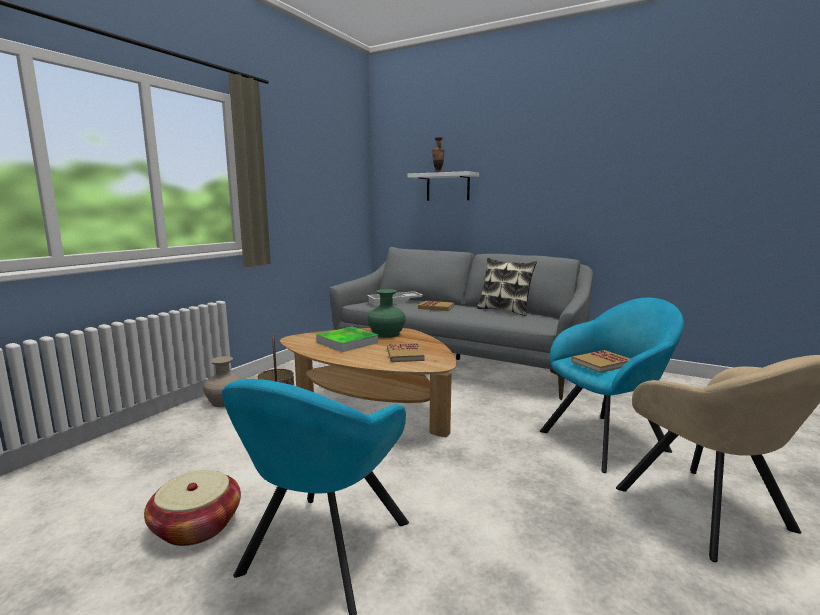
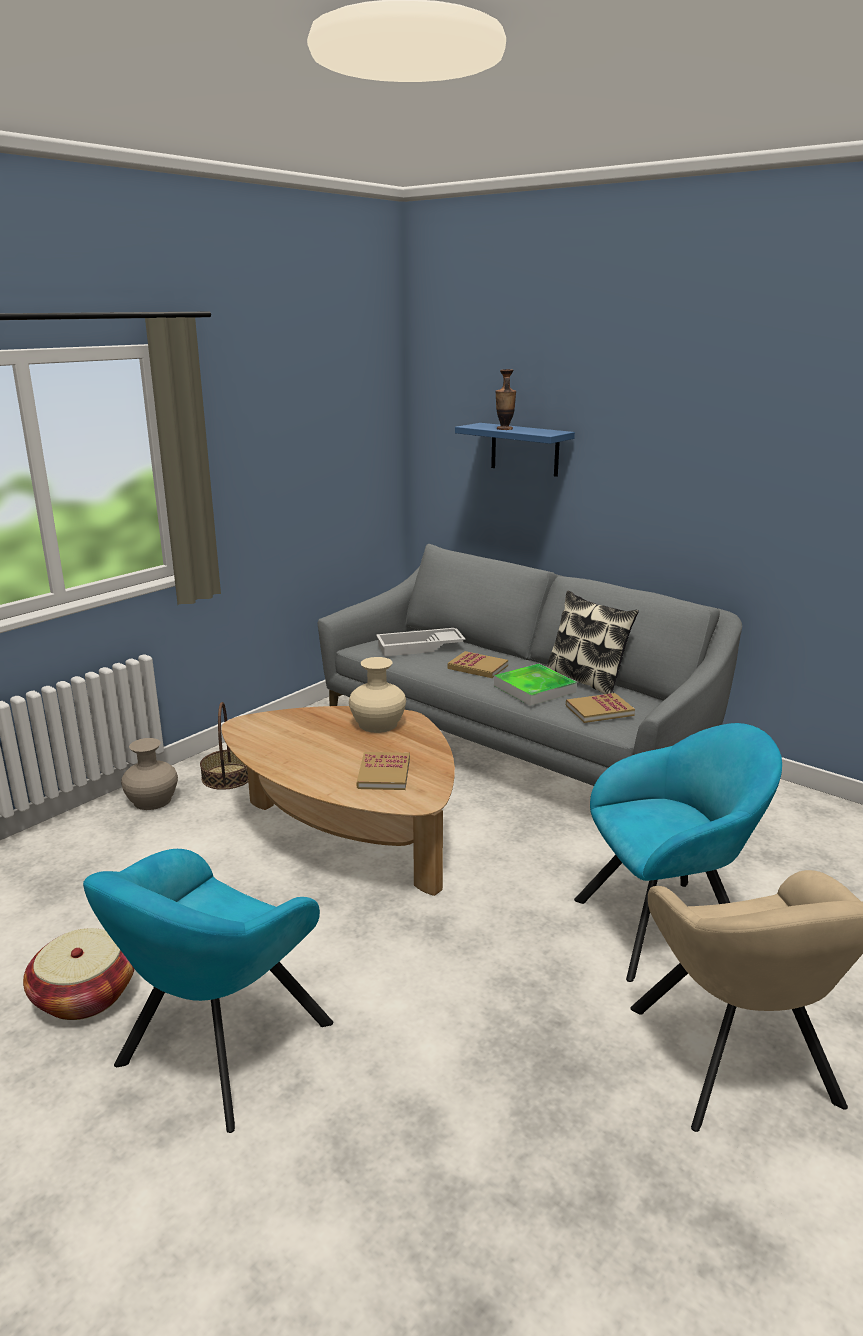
camera: 10 degrees right, 10 degrees up
(347, 342) = (313, 740): tray -> tray (534, 689)
(386, 334) = (378, 724): green vase -> beige vase
(448, 187) = (524, 449): white shelf -> blue shelf
(601, 363) = (656, 823): book -> book (599, 710)

